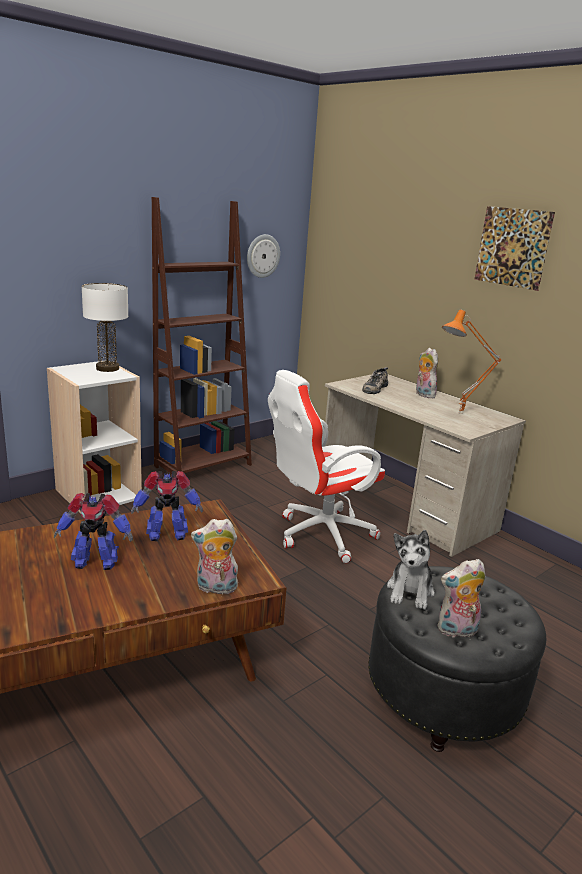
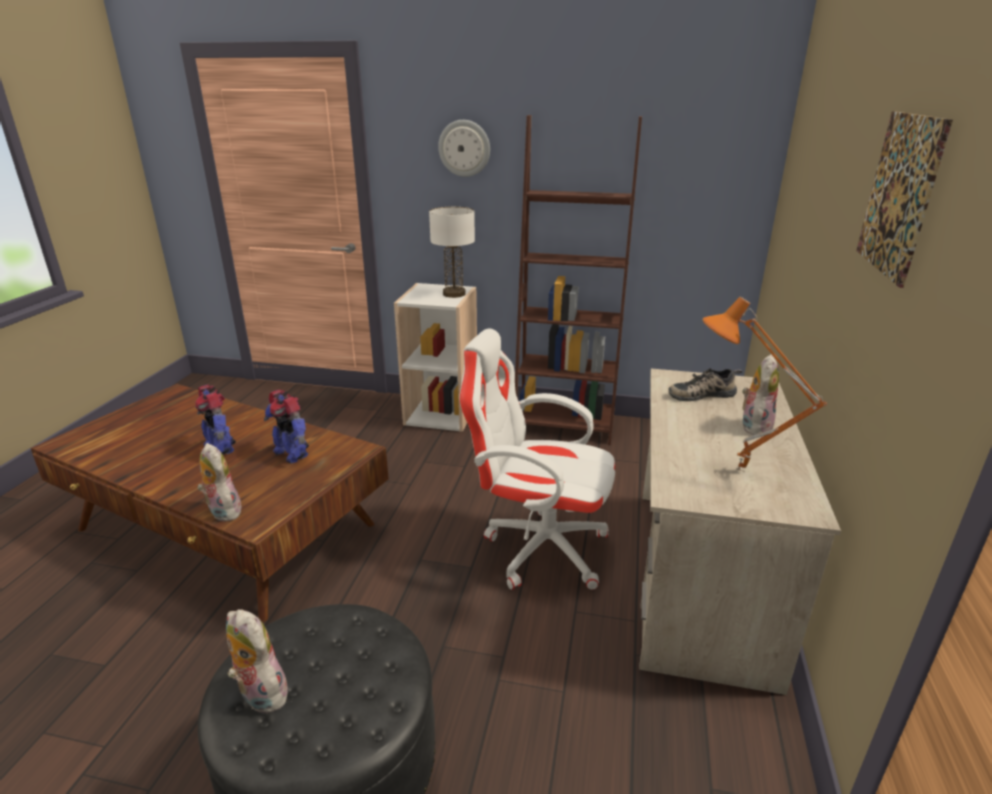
camera: 55 degrees right, 5 degrees up
(262, 256) = (694, 189): wall clock -> wall clock (464, 148)
(410, 591) = (320, 627): plush toy -> none

